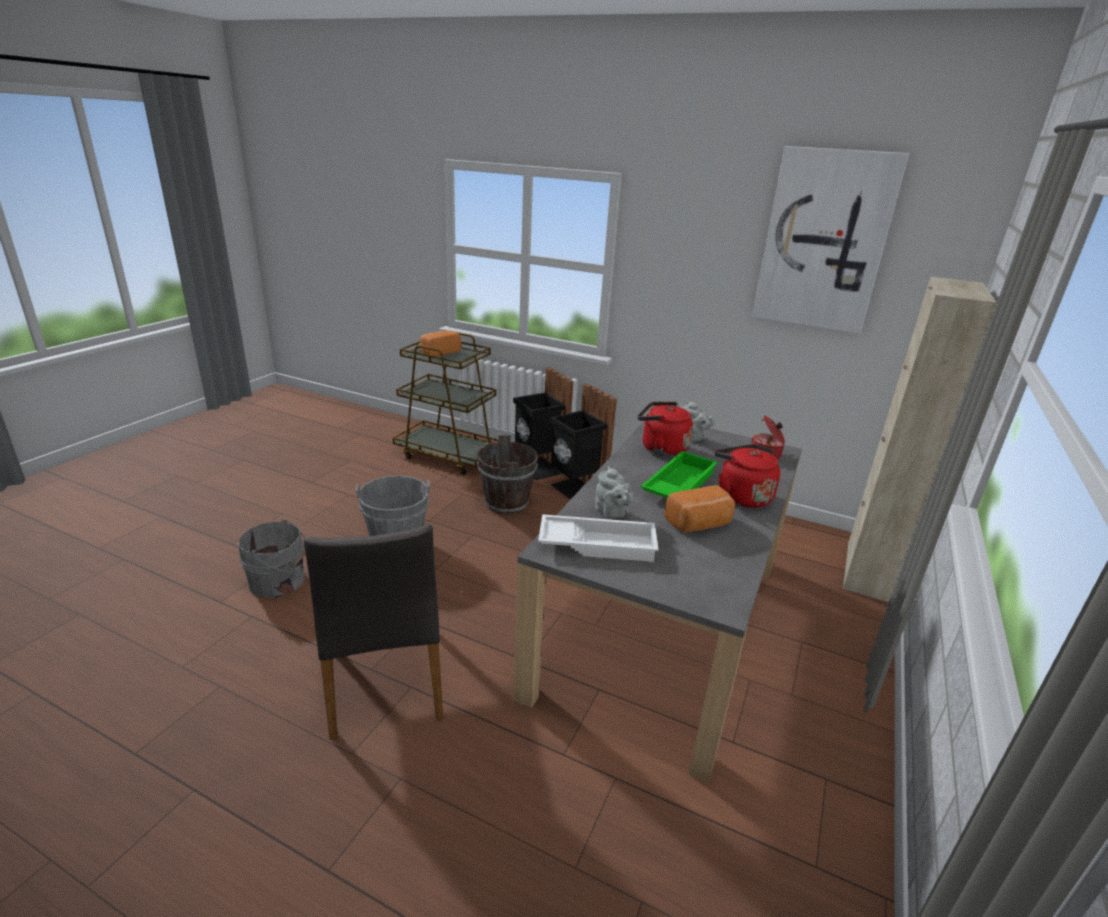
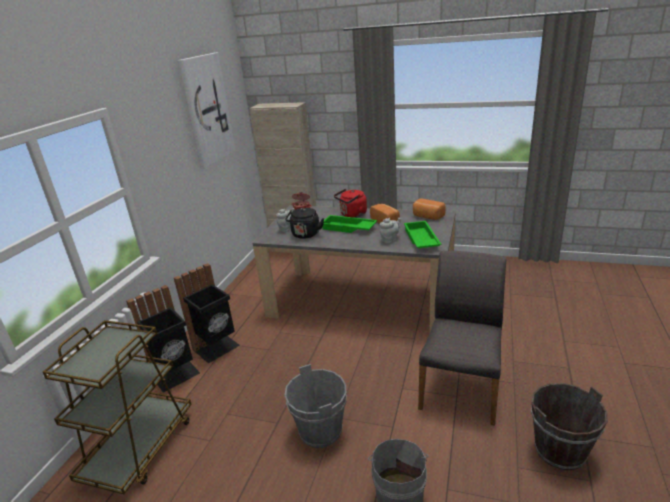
camera: 95 degrees left, 0 degrees up
(384, 680) = (461, 387): grey chair -> grey chair turned 45 degrees counterclockwise
(439, 352) = (96, 360): bread -> bread (427, 217)
(506, 503) = (242, 382): brown bucket -> brown bucket (560, 451)
(598, 543) = (420, 239): white tray -> green tray
(661, 448) = (305, 235): red kettle -> black kettle

